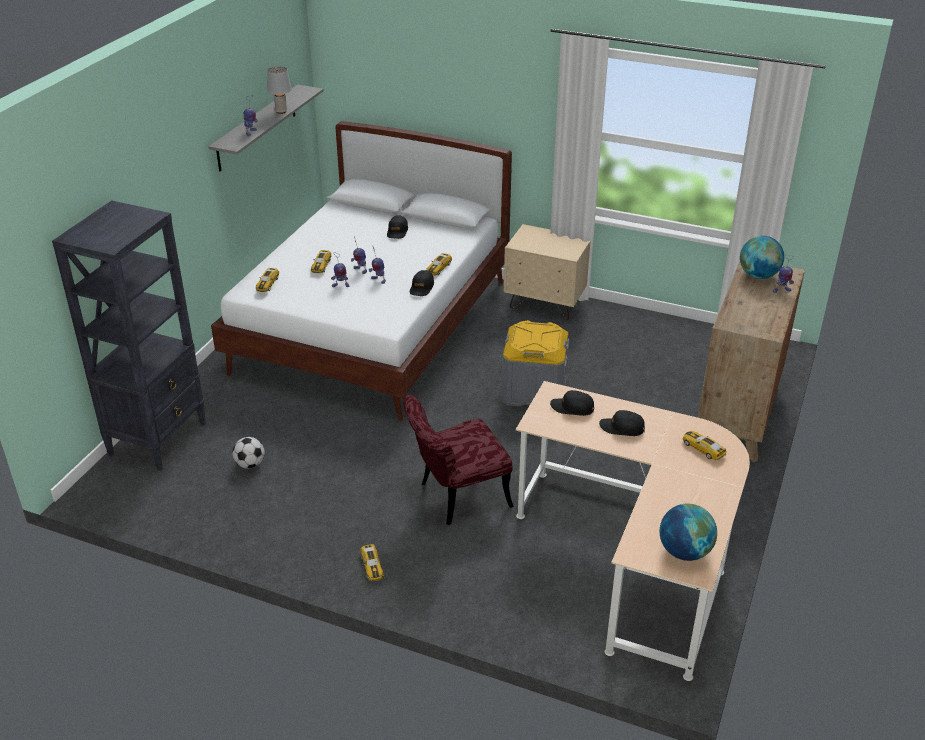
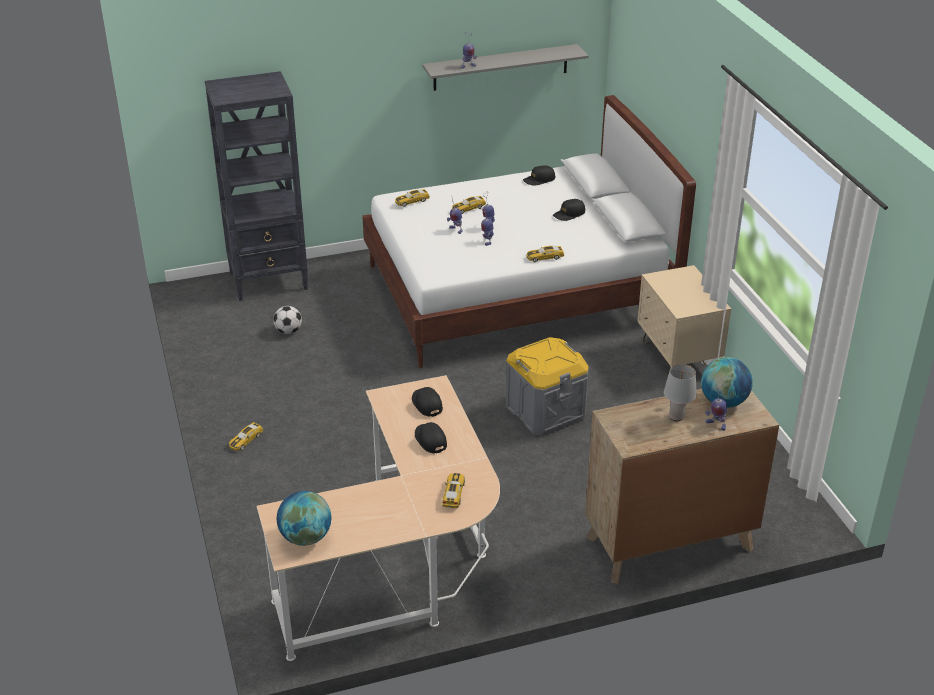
camera: 50 degrees right, 0 degrees up
(281, 111) = (520, 60): grey table lamp -> grey table lamp (676, 417)
(421, 288) = (505, 264): black cap -> black cap (539, 180)
(456, 497) = (363, 440): red chair -> none

